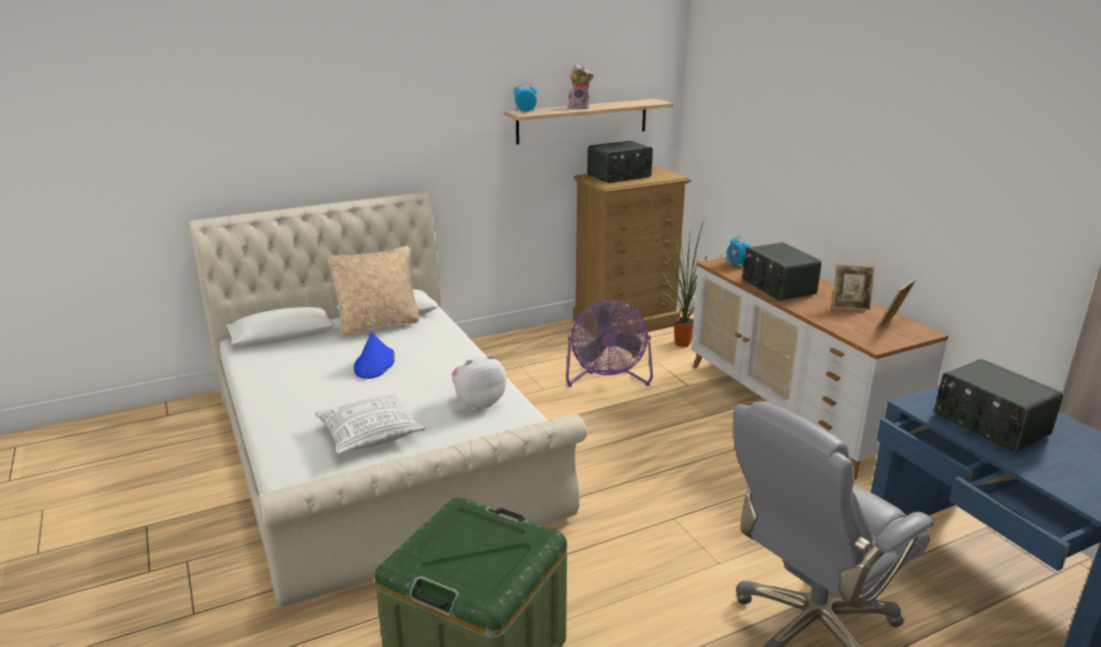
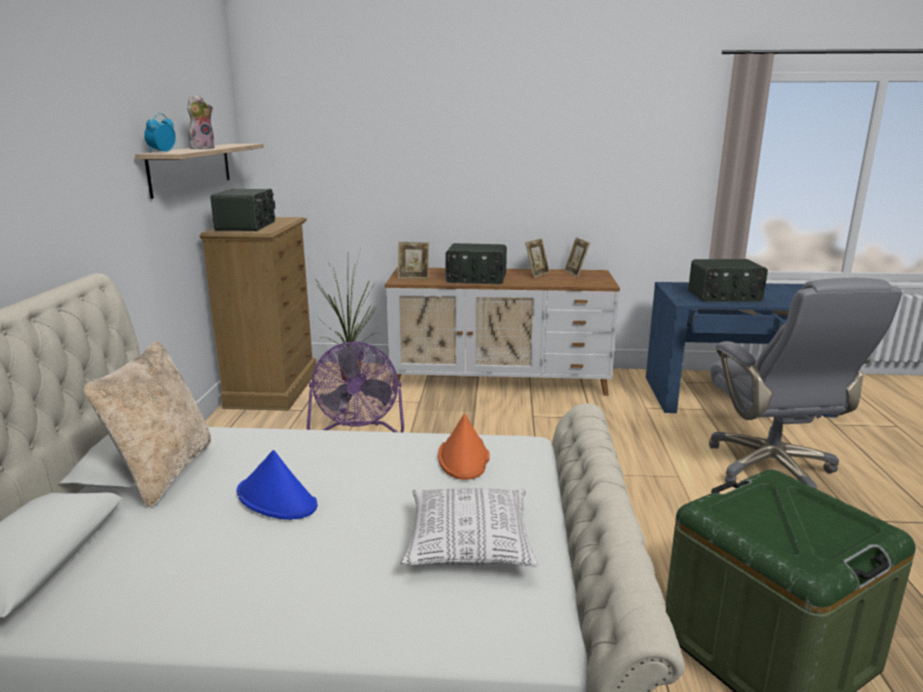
camera: 60 degrees left, 5 degrees down
(478, 403) = (464, 458): plush toy -> orange hat
(604, 378) = (355, 430): purple fan -> purple fan turned 60 degrees clockwise
(736, 264) = (413, 277): alarm clock -> picture frame

